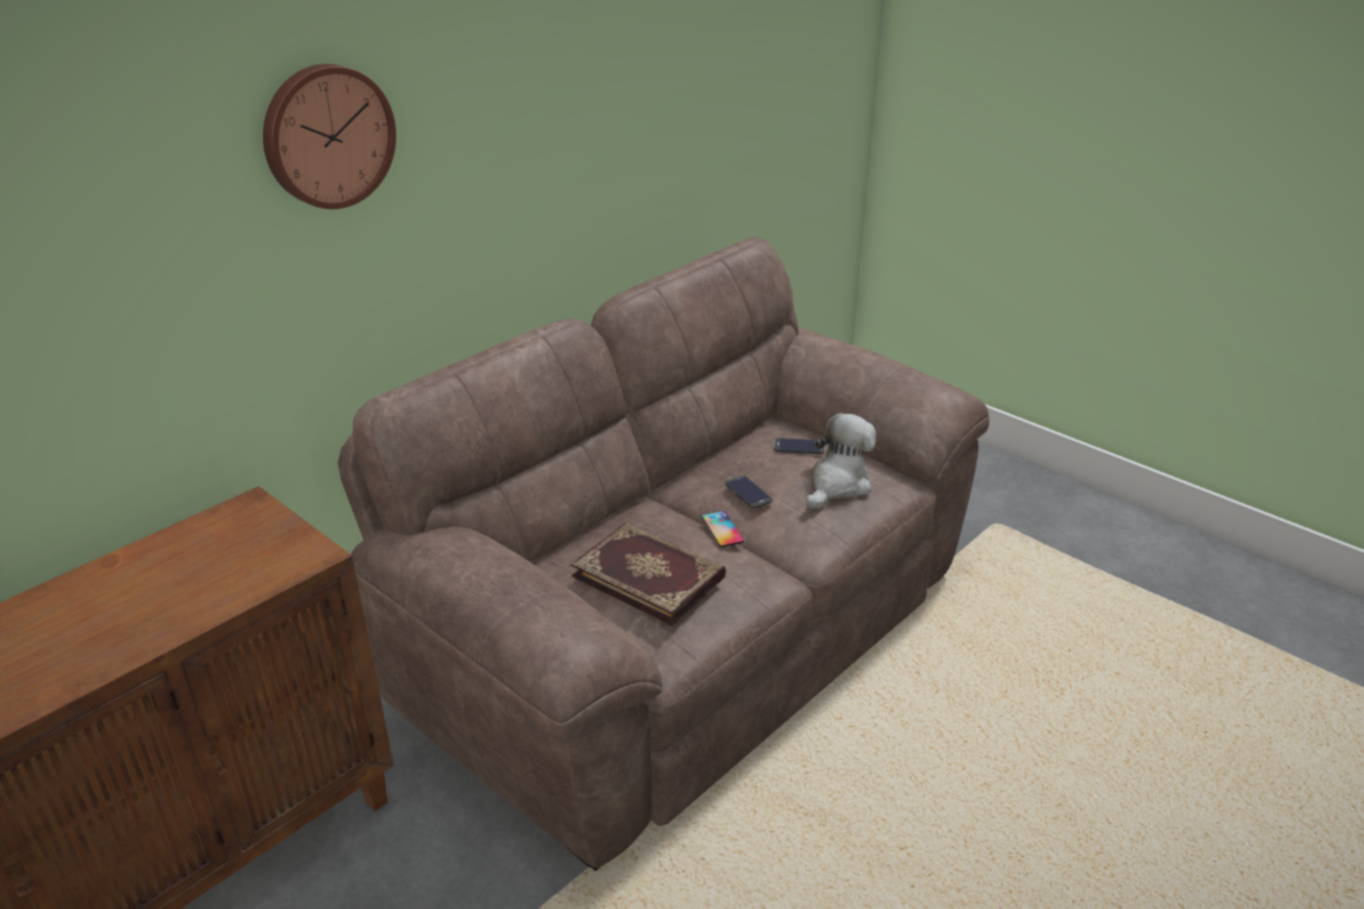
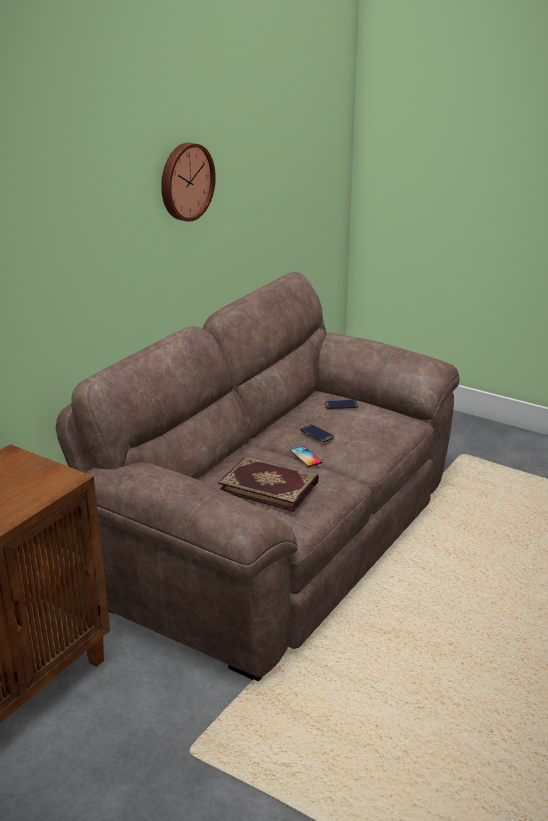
camera: 10 degrees left, 5 degrees down
(327, 136) = (51, 209): wall clock -> wall clock (185, 181)
(837, 484) = (372, 424): plush toy -> none

